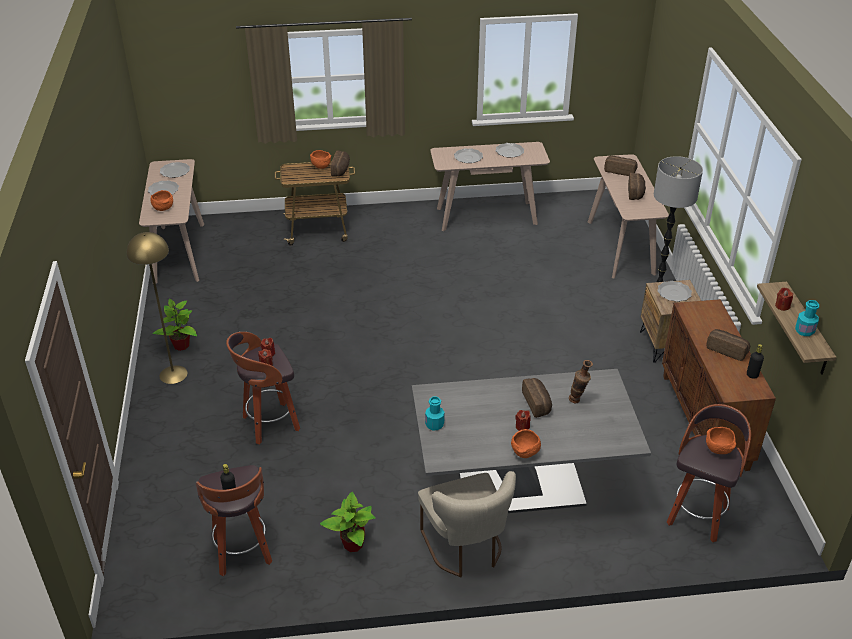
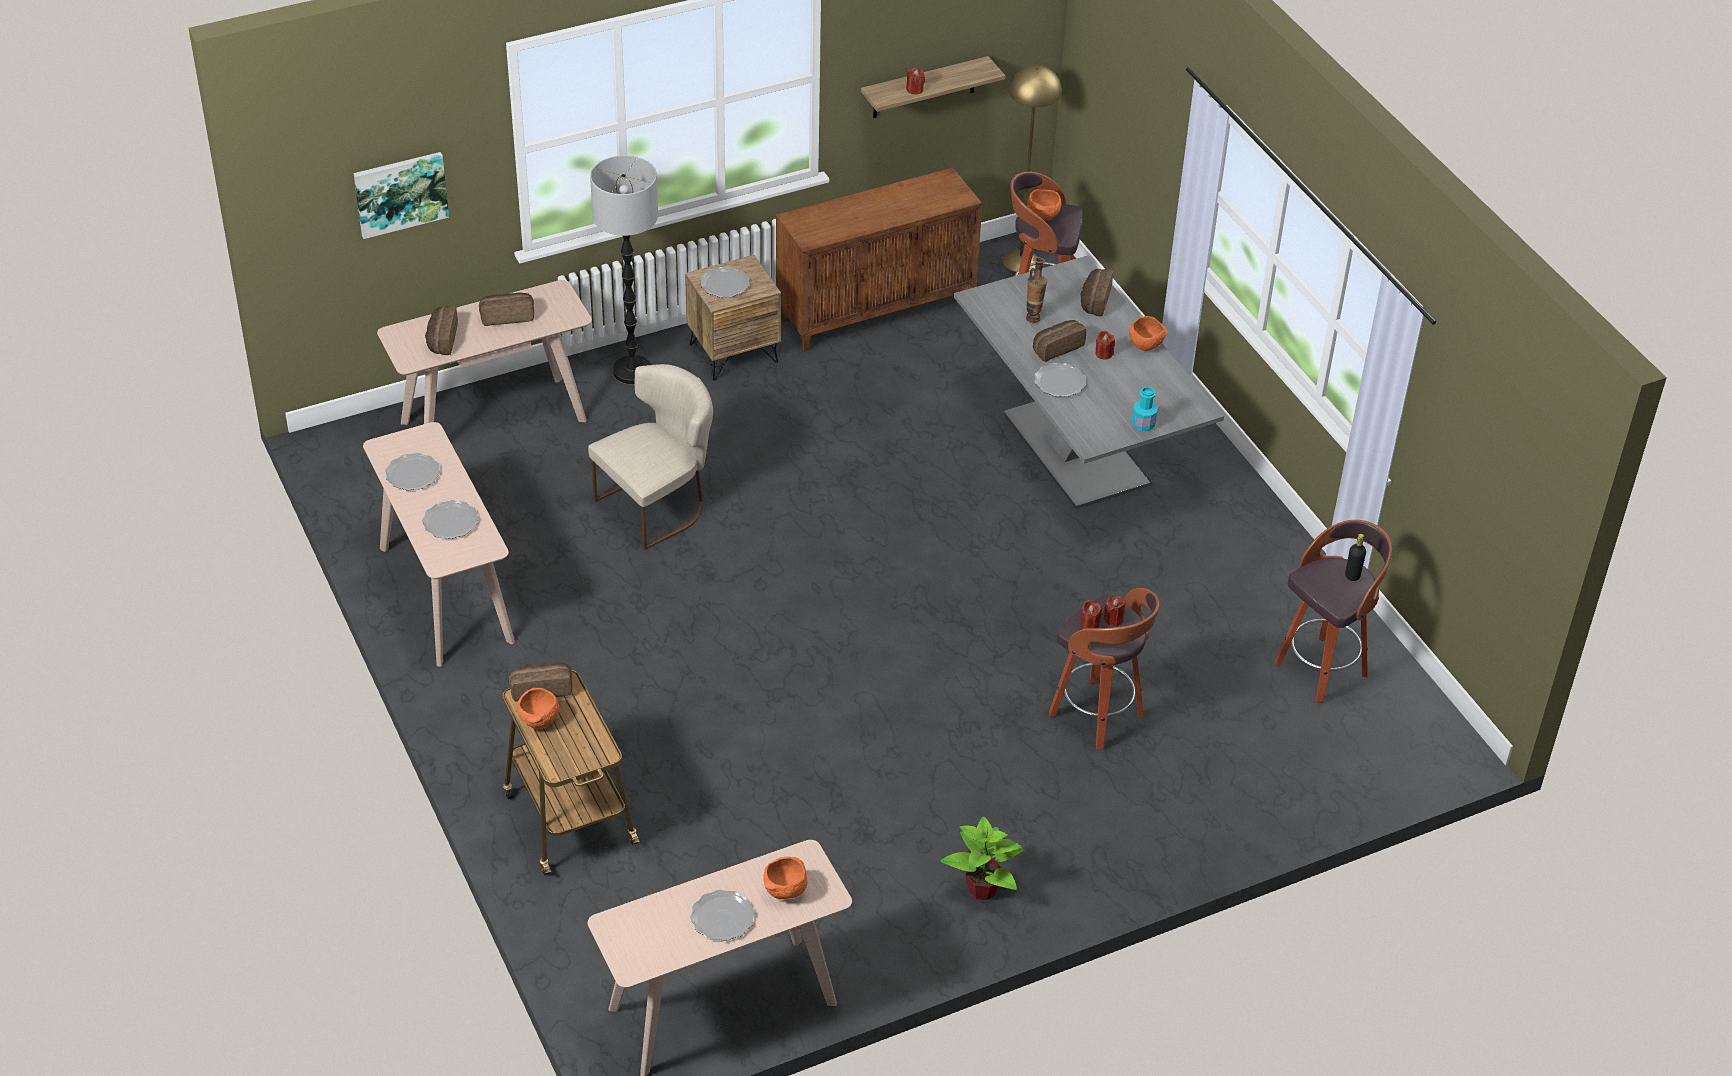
camera: 110 degrees left, 5 degrees up
(173, 374) = (1054, 871): yellow floor lamp -> yellow floor lamp (1020, 261)
(175, 171) = (646, 929): plate -> plate (1059, 382)
(353, 544) = (1249, 573): potted plant -> none
(466, 549) = (1198, 477): beige chair -> beige chair (658, 505)
(670, 97) = (400, 193): none -> picture
(727, 350) = (882, 204): bread -> bread (1094, 300)
(752, 375) = (921, 184): black bottle -> none
(804, 331) = (954, 75): turquoise bottle -> none

